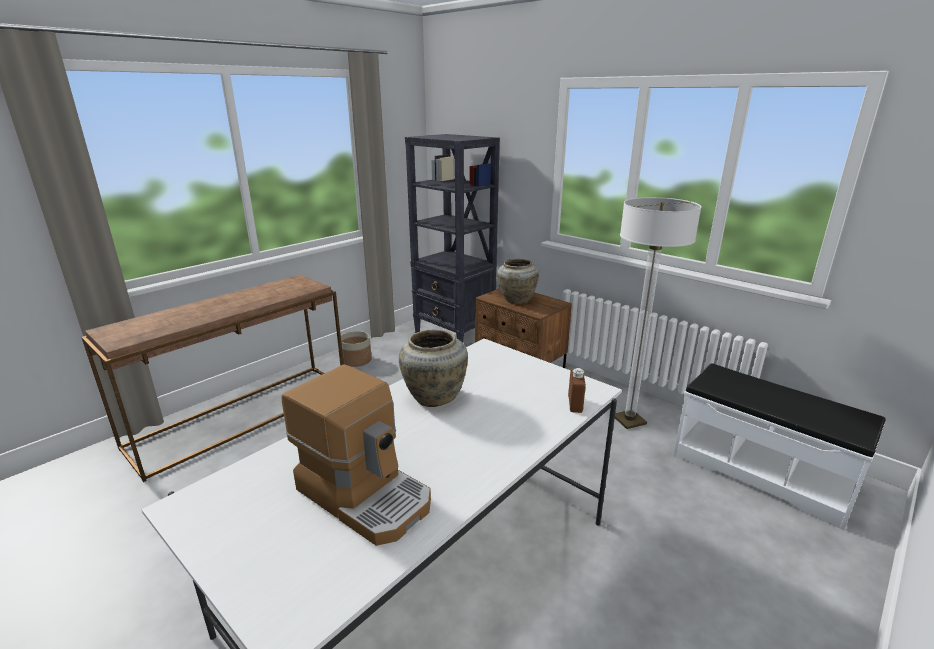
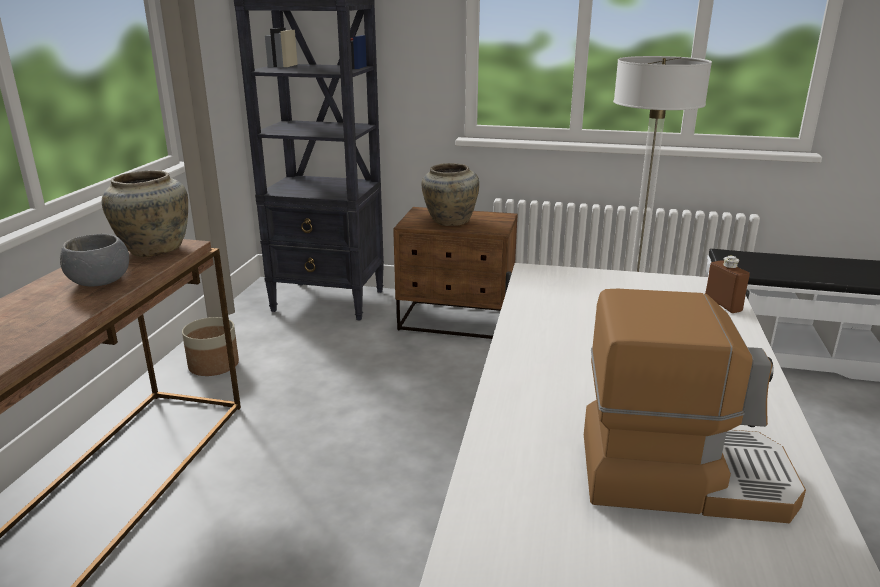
camera: 30 degrees left, 0 degrees up
(253, 299) = (100, 281): none -> grey bowl
(434, 396) = (567, 339): beige vase -> beige vase (154, 249)

